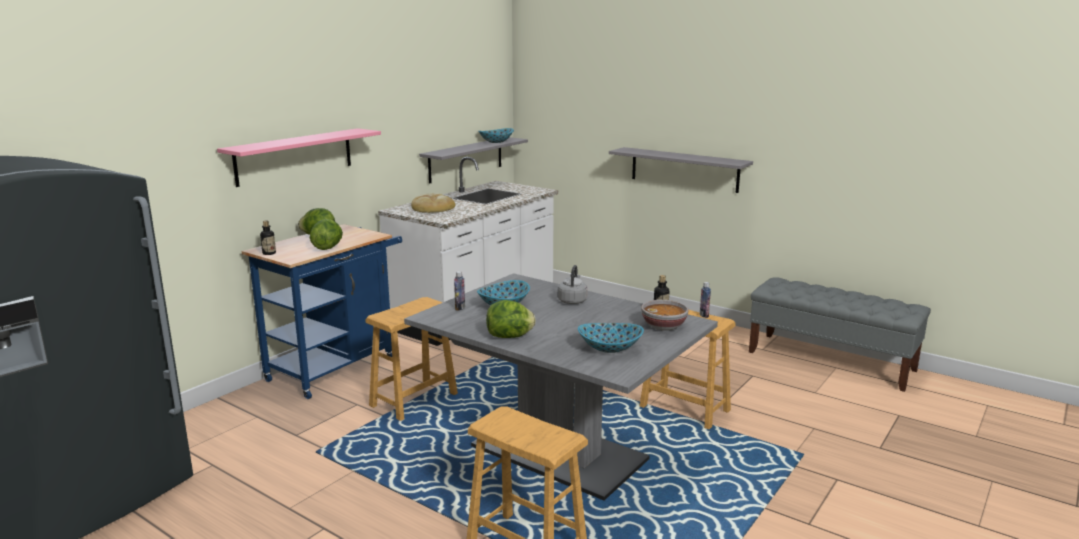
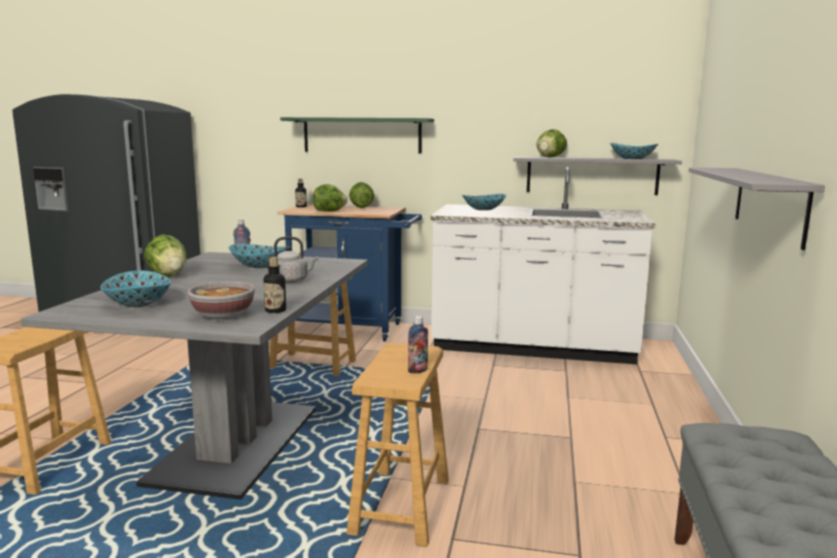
camera: 65 degrees right, 5 degrees down
(295, 156) = (362, 135): pink shelf -> green shelf
(432, 207) = (483, 209): bread -> bowl
(452, 150) = (550, 157): none -> lettuce

